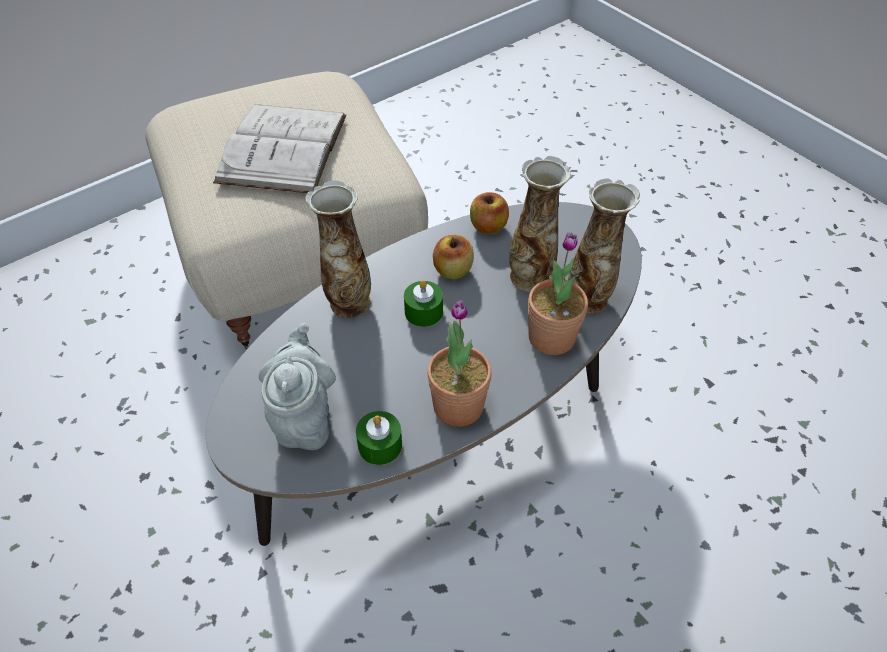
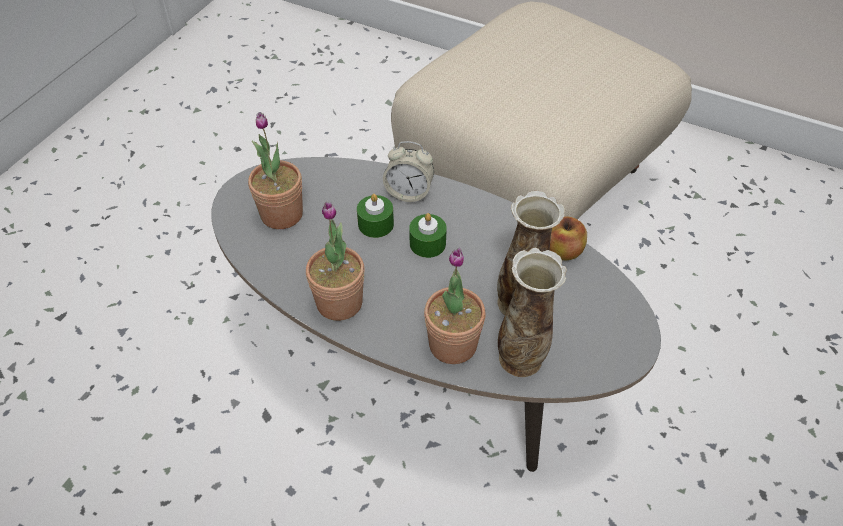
camera: 65 degrees right, 0 degrees up
(282, 148) = (538, 77): white book -> none
(304, 418) = (281, 214): grey teapot -> potted plant
(348, 302) = (409, 193): vase -> alarm clock
(380, 445) = (277, 267): green candle -> green candle (376, 224)
(453, 270) = (489, 245): apple -> none

